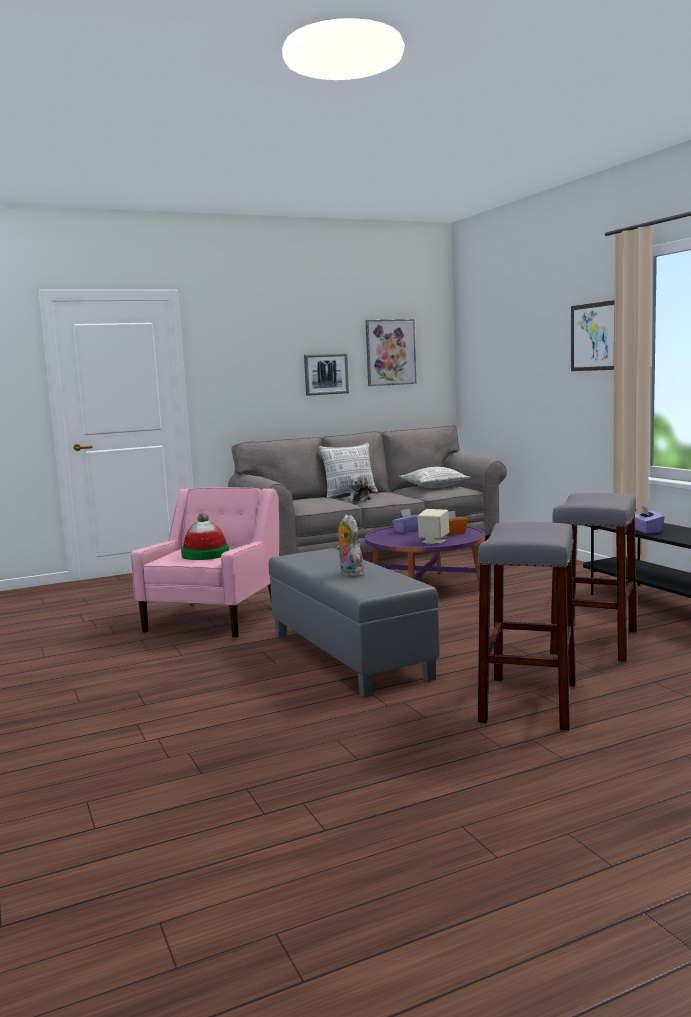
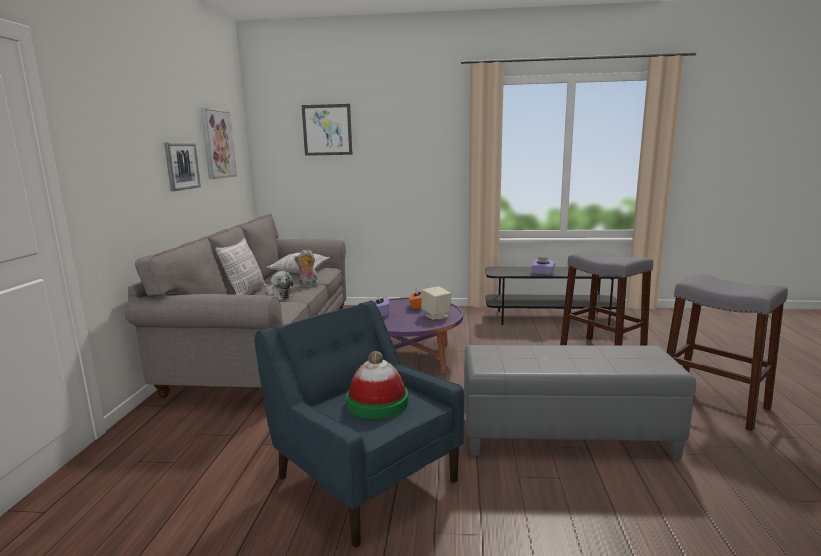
camera: 60 degrees left, 5 degrees up
(215, 618) = (364, 476): pink armchair -> blue armchair
(349, 574) = (591, 360): plush toy -> plush toy (307, 286)
(594, 337) = (436, 139): picture -> picture (327, 130)

